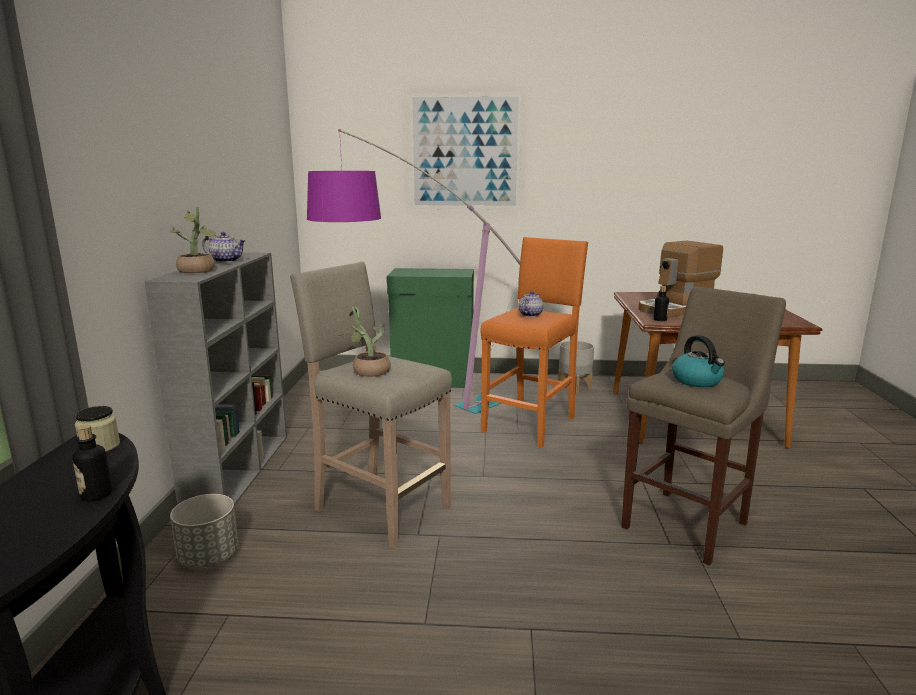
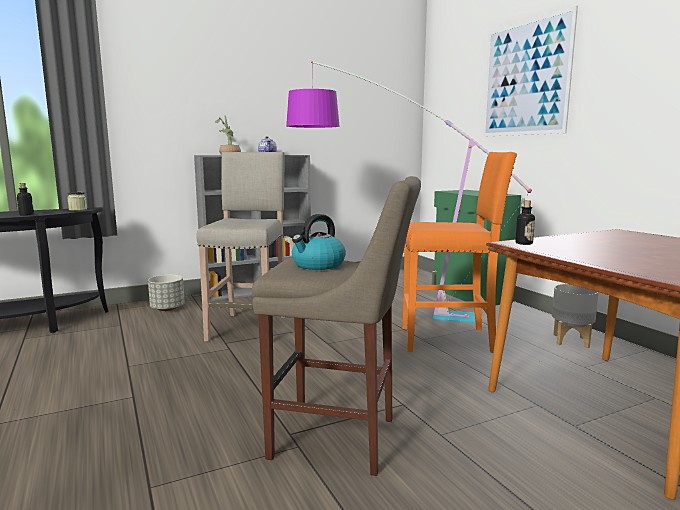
camera: 60 degrees right, 5 degrees down
(367, 371) = (235, 220): potted plant -> none
(530, 315) = (450, 225): teapot -> none
(676, 309) = (596, 244): coffee machine -> none

